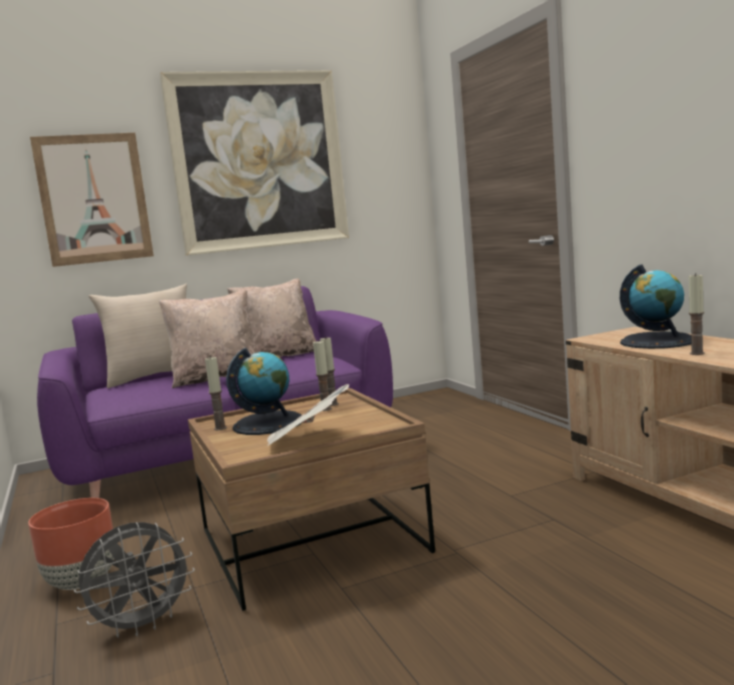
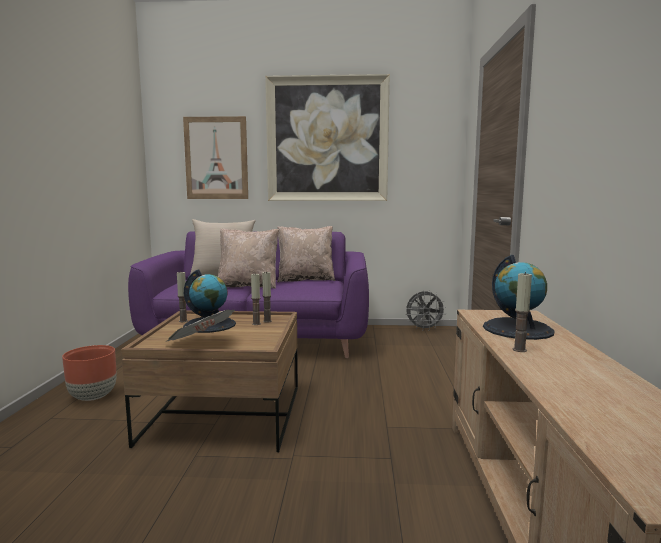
camera: 25 degrees right, 0 degrees up
(143, 625) = (79, 436): grey fan -> grey fan (424, 329)

